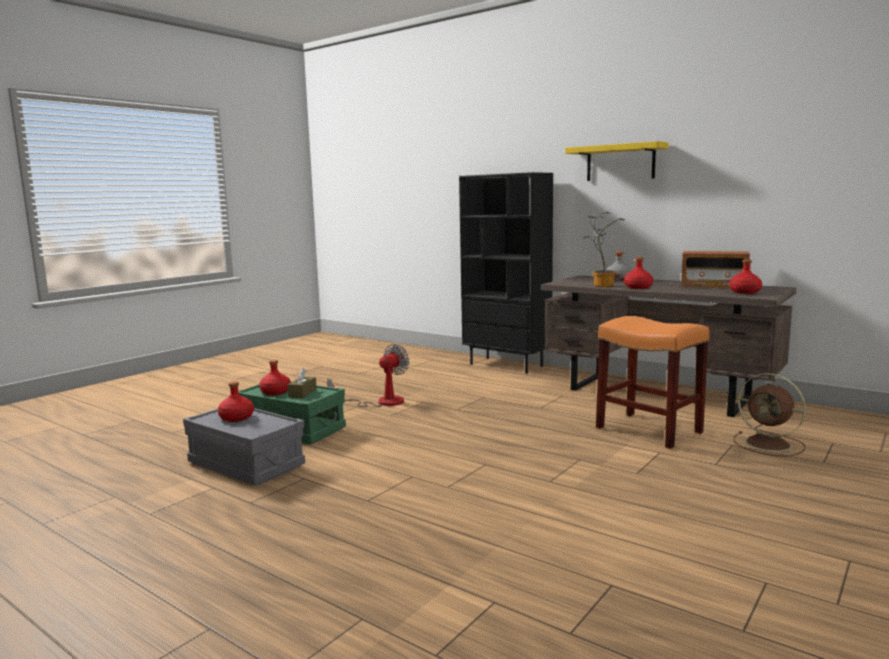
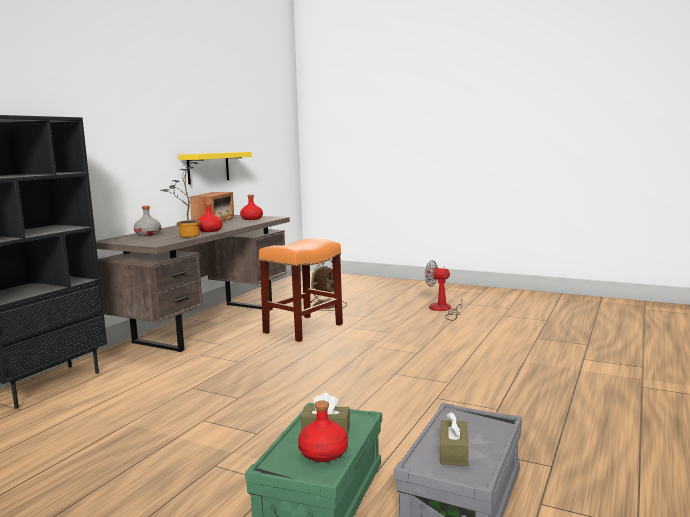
camera: 100 degrees left, 0 degrees up
(236, 418) = (453, 452): red bottle -> brown tissue box
(381, 402) = (194, 449): fan -> fan (442, 310)
(620, 162) = (111, 113): yellow shelf -> yellow shelf (208, 167)

